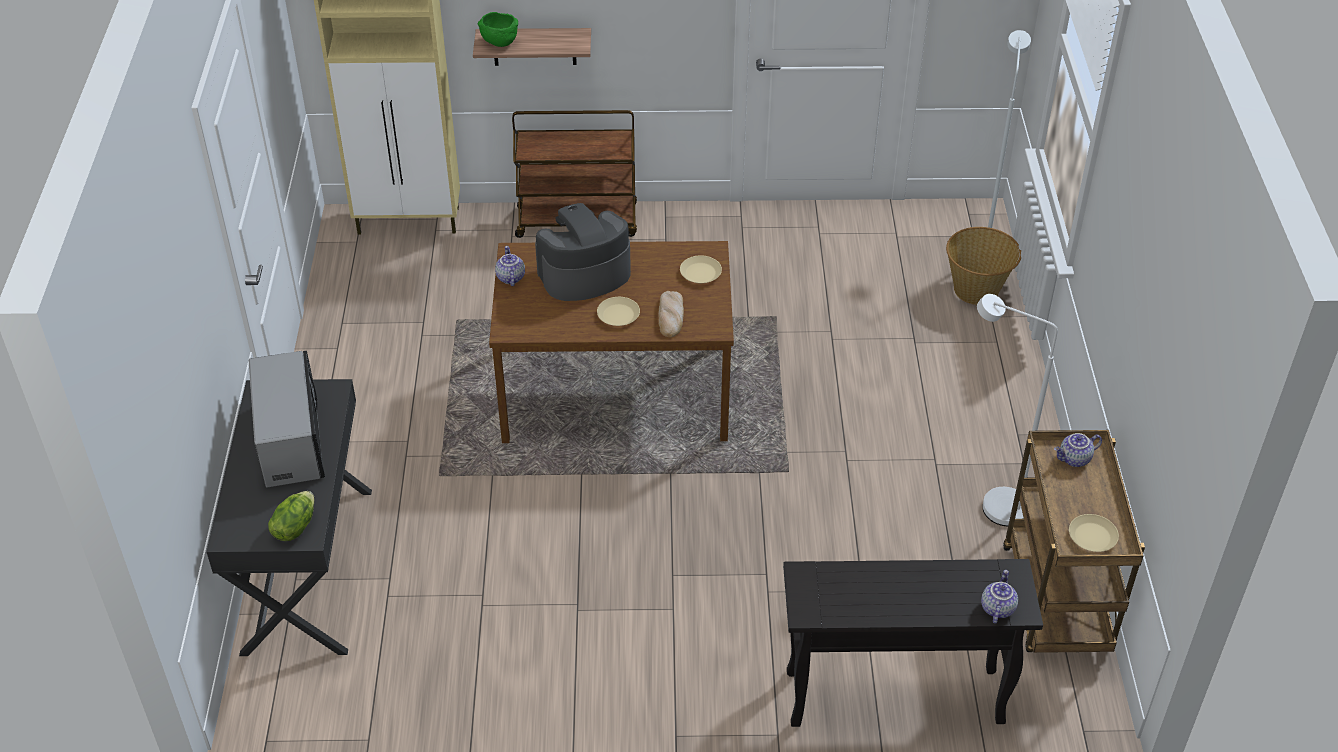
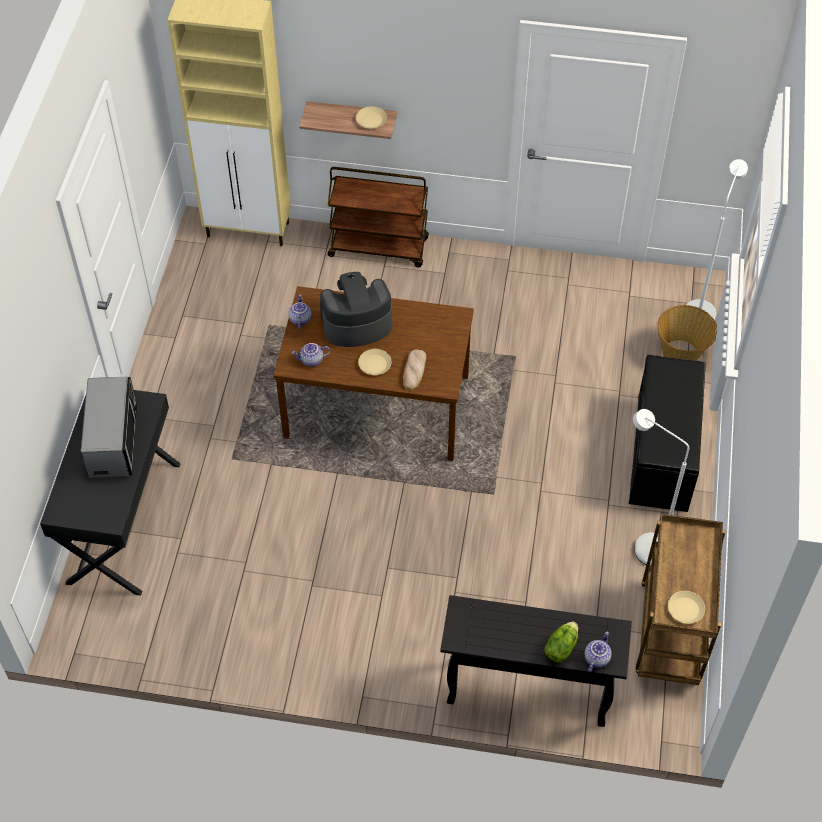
camera: 10 degrees right, 10 degrees up
(294, 527) = (104, 513): lettuce -> lettuce (560, 647)
(499, 43) = (321, 117): green bowl -> none
(701, 273) = (446, 335): beige plate -> beige plate (371, 120)
(987, 398) = (663, 453): none -> black bench
(1074, 459) = (691, 542): teapot -> teapot (311, 360)

